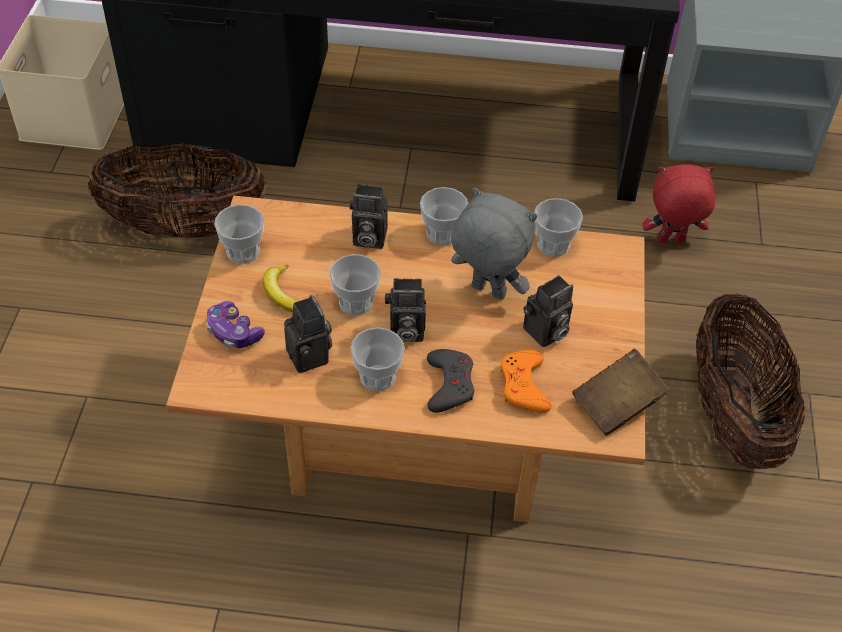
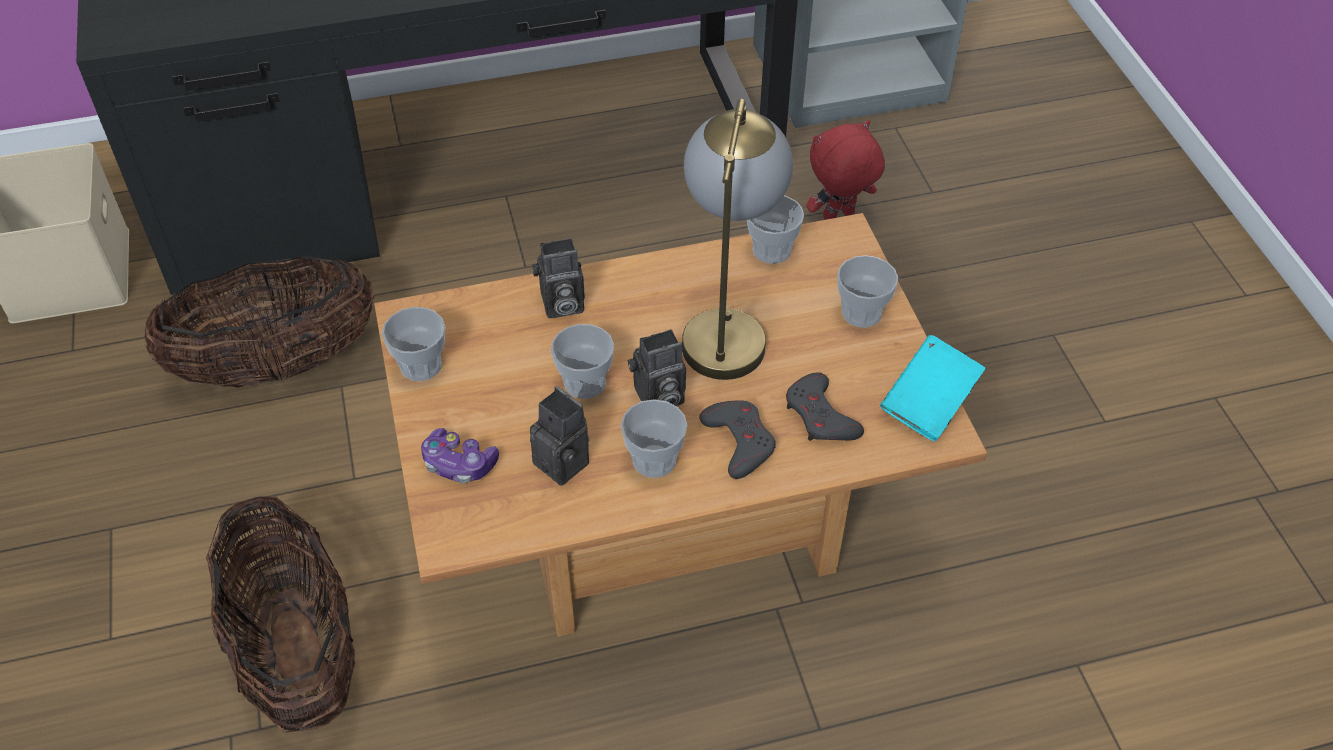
camera: 20 degrees left, 0 degrees up
(282, 294) = (494, 400): banana -> none
(442, 234) = (643, 274): cup -> cup (861, 313)
(487, 292) = (726, 325): grey plush toy -> table lamp
(524, 386) = (820, 416): orange game controller -> grey game controller
(545, 333) = (813, 350): camera -> none
(617, 405) = (929, 404): brown book -> turquoise book
(733, 415) = (990, 383): basket -> basket (298, 651)

